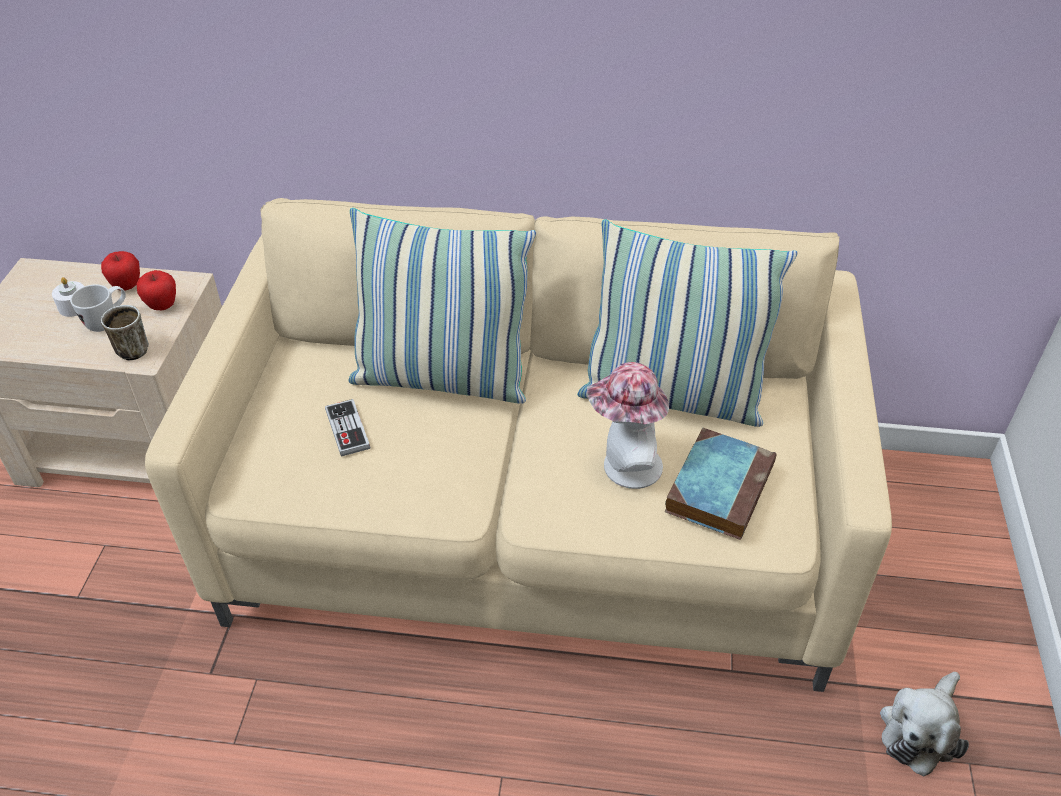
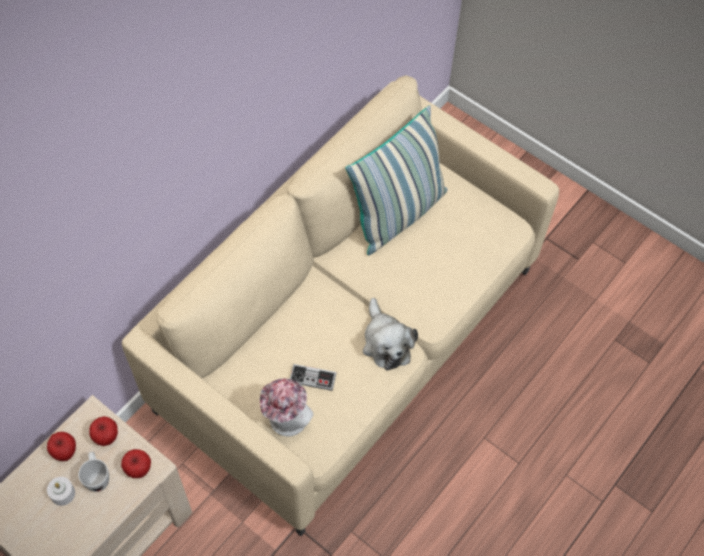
camera: 60 degrees left, 15 degrees up
(133, 347) = (139, 470): mug -> apple
(441, 379) = (304, 312): pillow -> none
(624, 467) = (431, 264): hat -> hat (286, 423)
(719, 487) = (471, 233): book -> none
(920, 730) = (567, 248): plush toy -> plush toy (386, 342)

